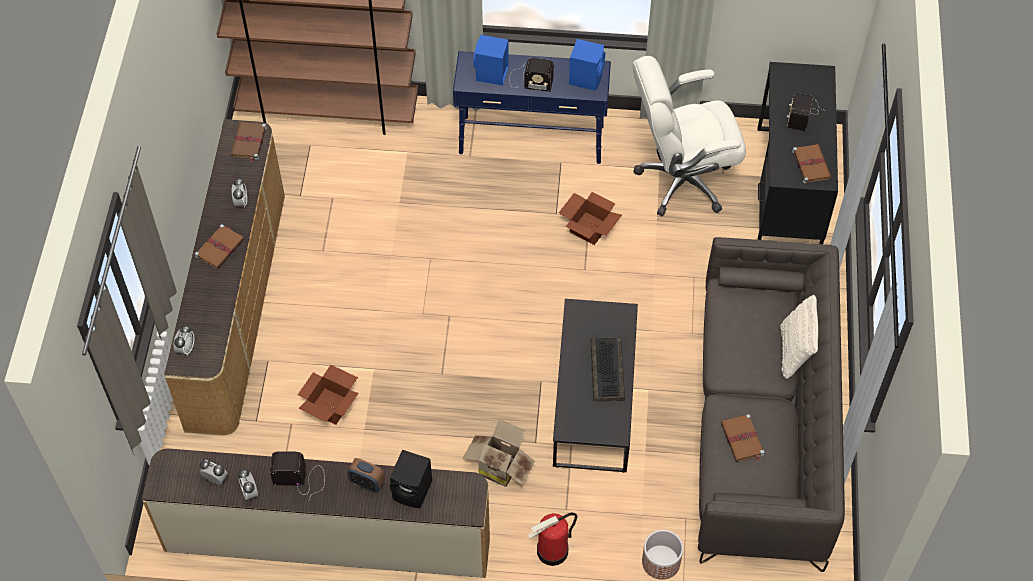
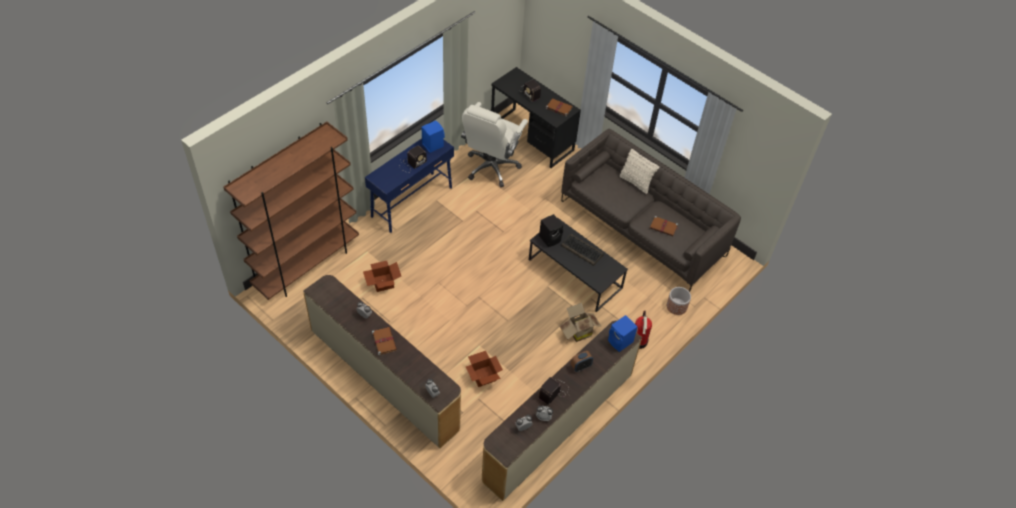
camera: 55 degrees left, 5 degrees down
(248, 142) = (330, 289): brown book -> none
(413, 491) = (601, 351): black speaker -> black speaker (550, 238)
(491, 75) = (393, 175): blue speaker -> blue speaker (620, 342)
(589, 227) = (482, 215): cardboard box -> cardboard box (382, 282)

